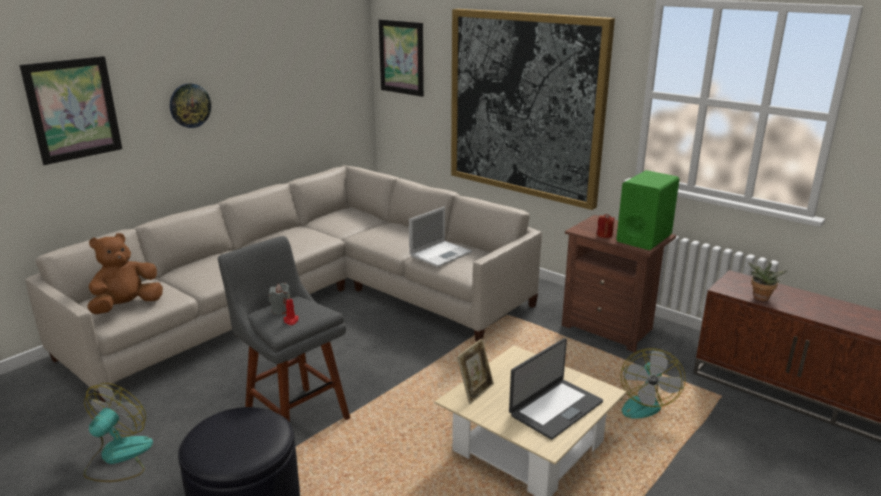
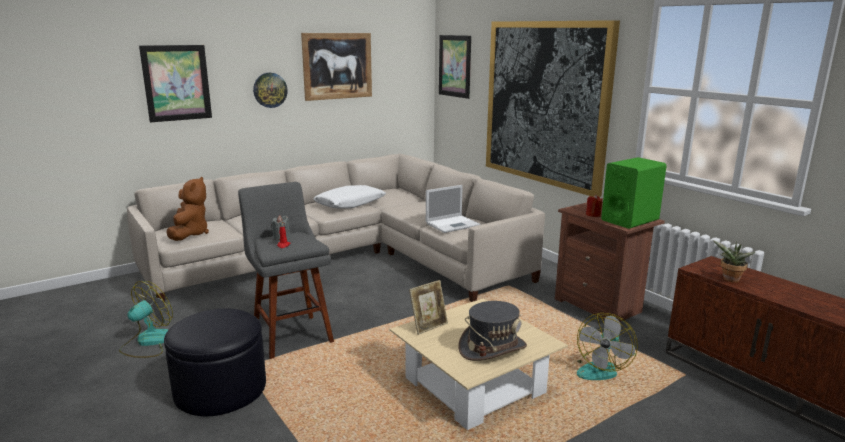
camera: 15 degrees right, 5 degrees down
(127, 306) = (190, 234): brown plush toy -> brown plush toy turned 120 degrees clockwise
(266, 67) = (337, 66): none -> picture
(305, 237) = (350, 204): none -> white pillow
(555, 408) = (492, 348): laptop -> grey hat

